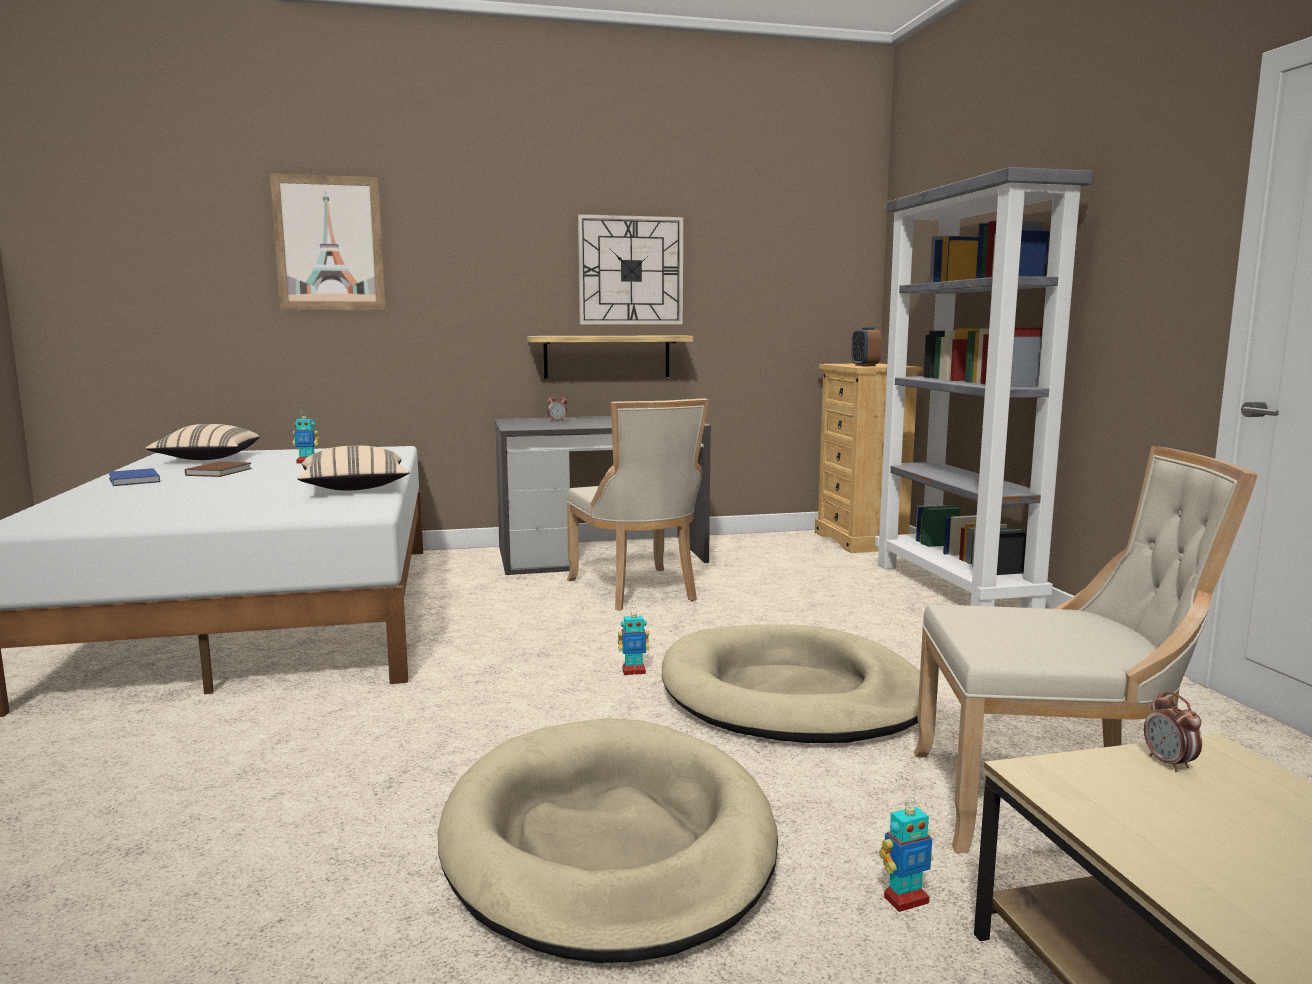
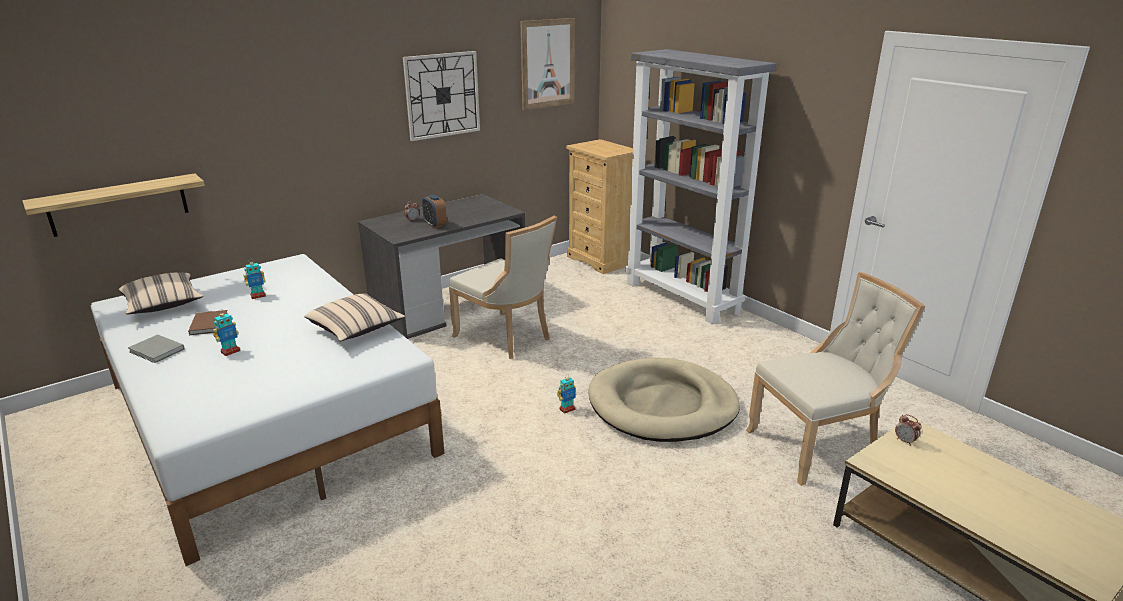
camera: 25 degrees left, 15 degrees up
(133, 480) = (157, 351): blue book -> grey book
(329, 244) = (212, 103): picture -> picture (548, 64)
(607, 356) = (430, 161): shelf -> shelf (119, 205)
(608, 843) = (659, 529): beige dog bed -> none
(865, 365) = (604, 150): alarm clock -> alarm clock (435, 224)
(905, 899) = (798, 517): toy robot -> toy robot (230, 351)

